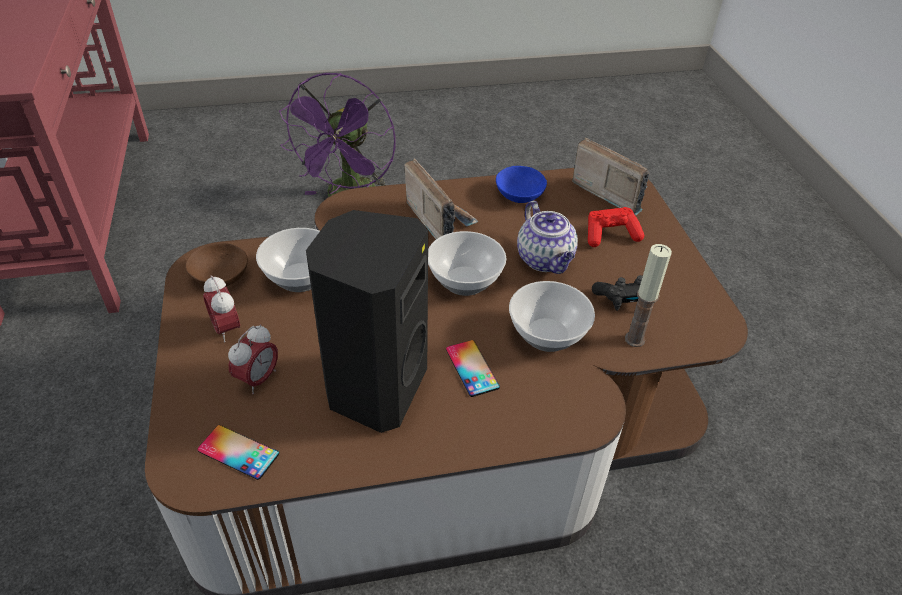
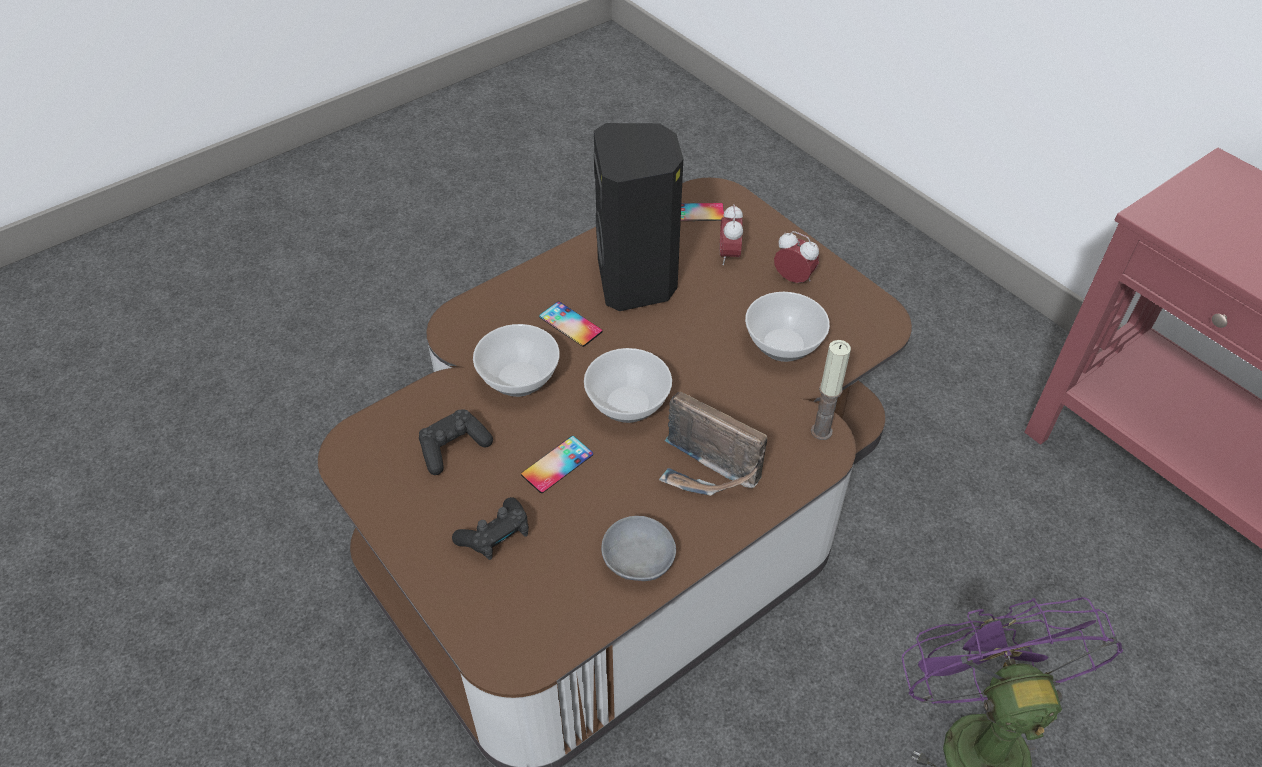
camera: 155 degrees right, 5 degrees up
(218, 277) = (854, 316): brown bowl -> none
(517, 194) = (641, 559): blue bowl -> grey bowl
(545, 260) = (557, 464): teapot -> phone
(610, 191) = (520, 622): radio -> none
(610, 235) = (496, 536): red game controller -> black game controller
(634, 339) = (433, 406): candle -> candle (821, 431)

